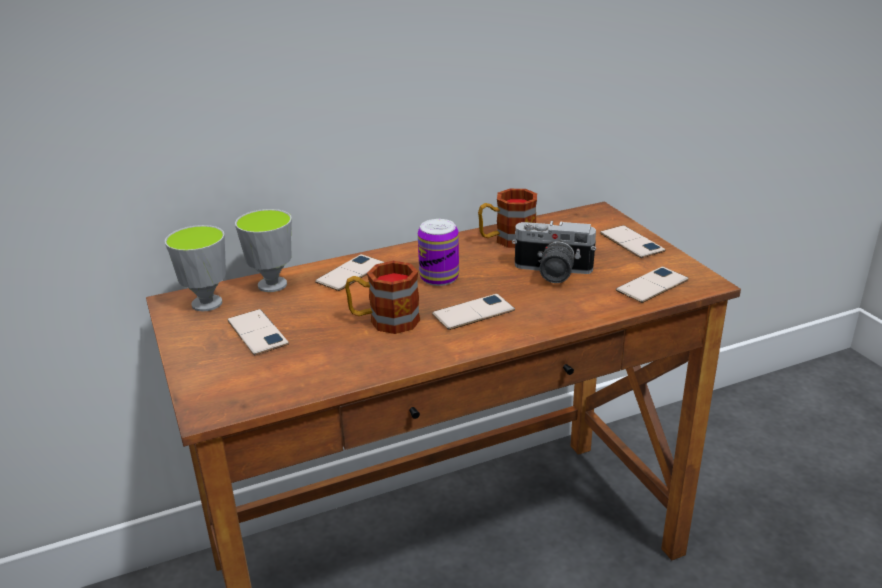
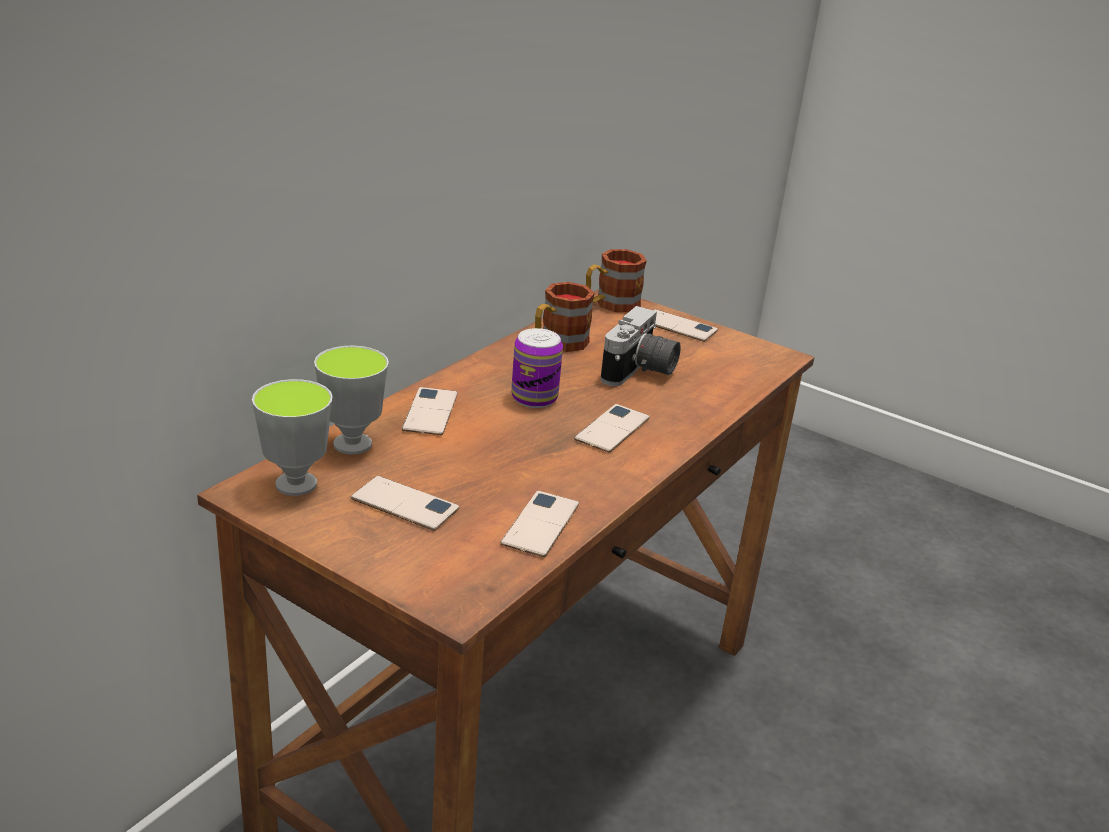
camera: 35 degrees left, 0 degrees up
(384, 321) = (532, 458): mug -> mug (610, 305)
(551, 273) = (640, 372): camera -> camera turned 45 degrees counterclockwise
(652, 285) = (742, 367): phone -> phone (540, 524)

